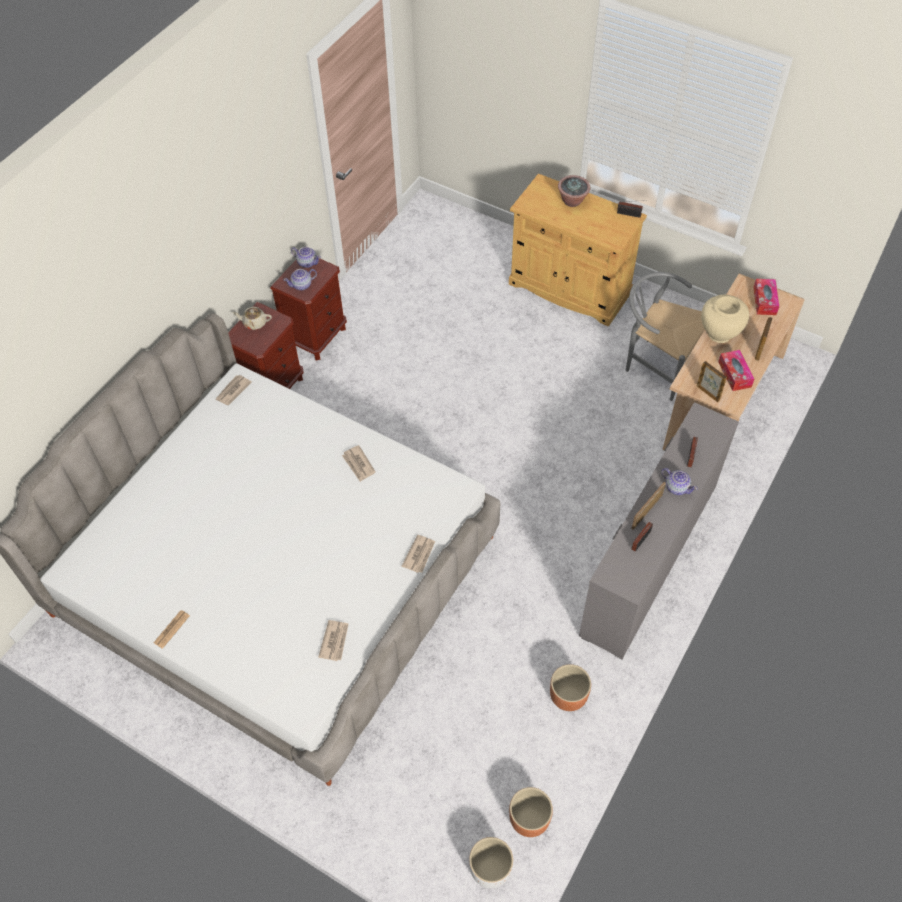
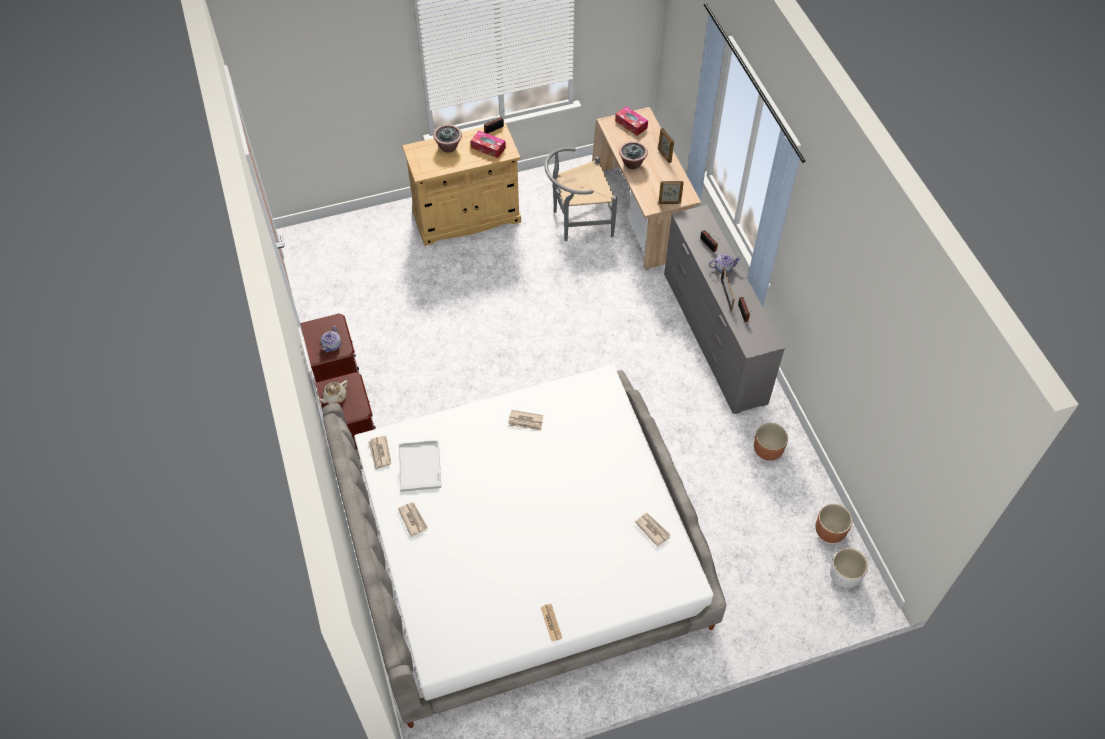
camera: 50 degrees left, 0 degrees up
(244, 426) = (420, 467): none -> white tray
(307, 262) = (314, 328): teapot -> none
(419, 554) = (632, 437): newspaper -> newspaper (413, 519)
(719, 334) = (632, 163): beige vase -> potted plant
(734, 374) = (669, 180): tissue box -> tissue box (488, 148)

